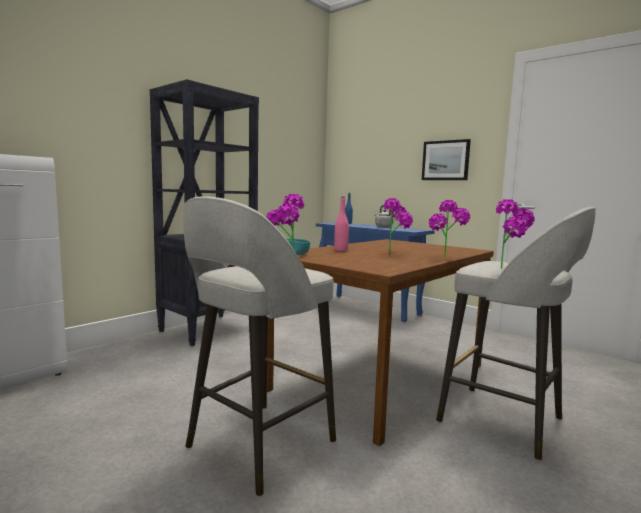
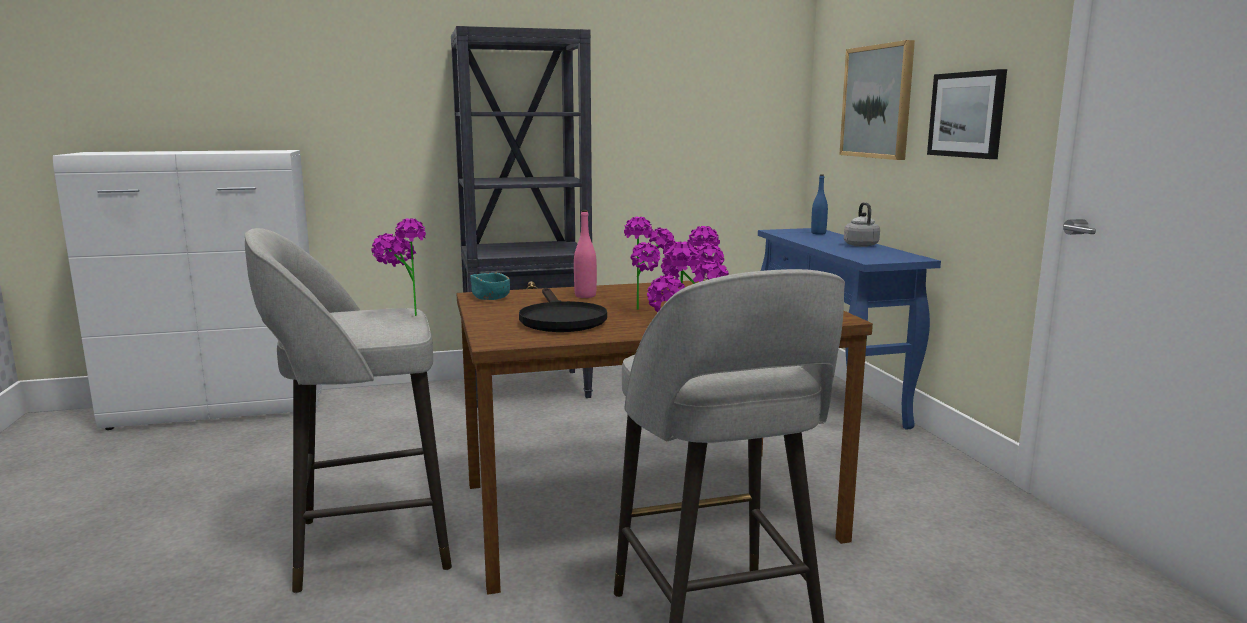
camera: 35 degrees right, 5 degrees up
(372, 259) = (560, 319): none -> black frying pan
(380, 156) = (877, 102): none -> picture

